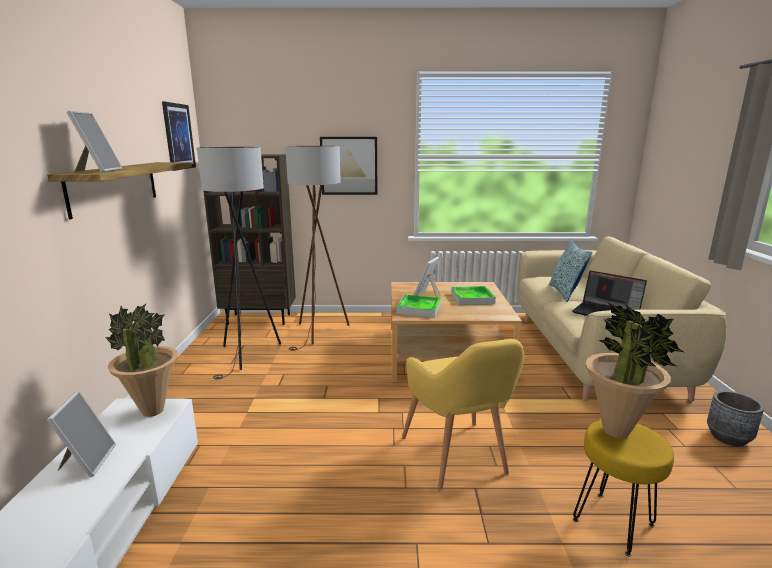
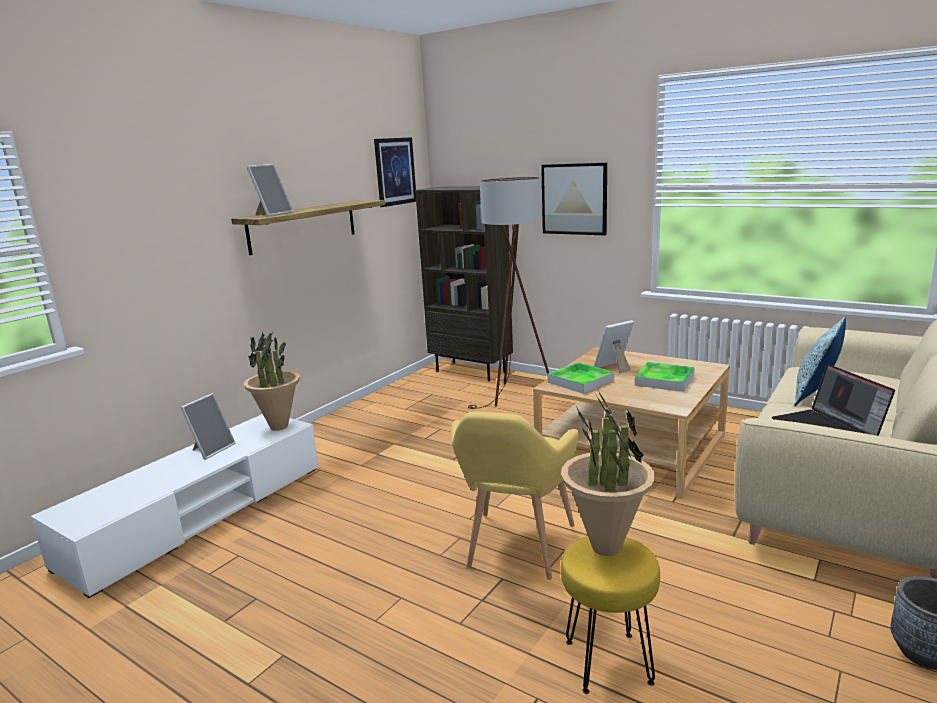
camera: 35 degrees right, 0 degrees up
(248, 355) = (426, 405): grey floor lamp -> none

